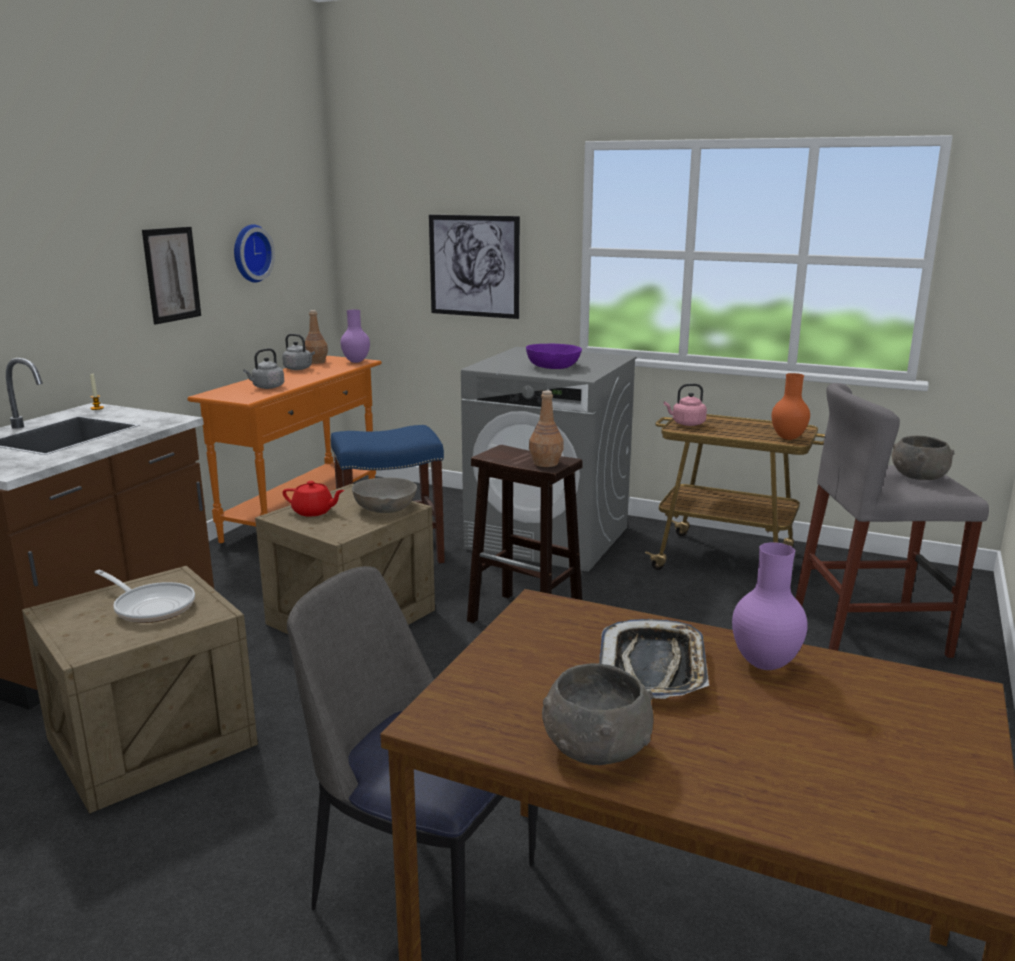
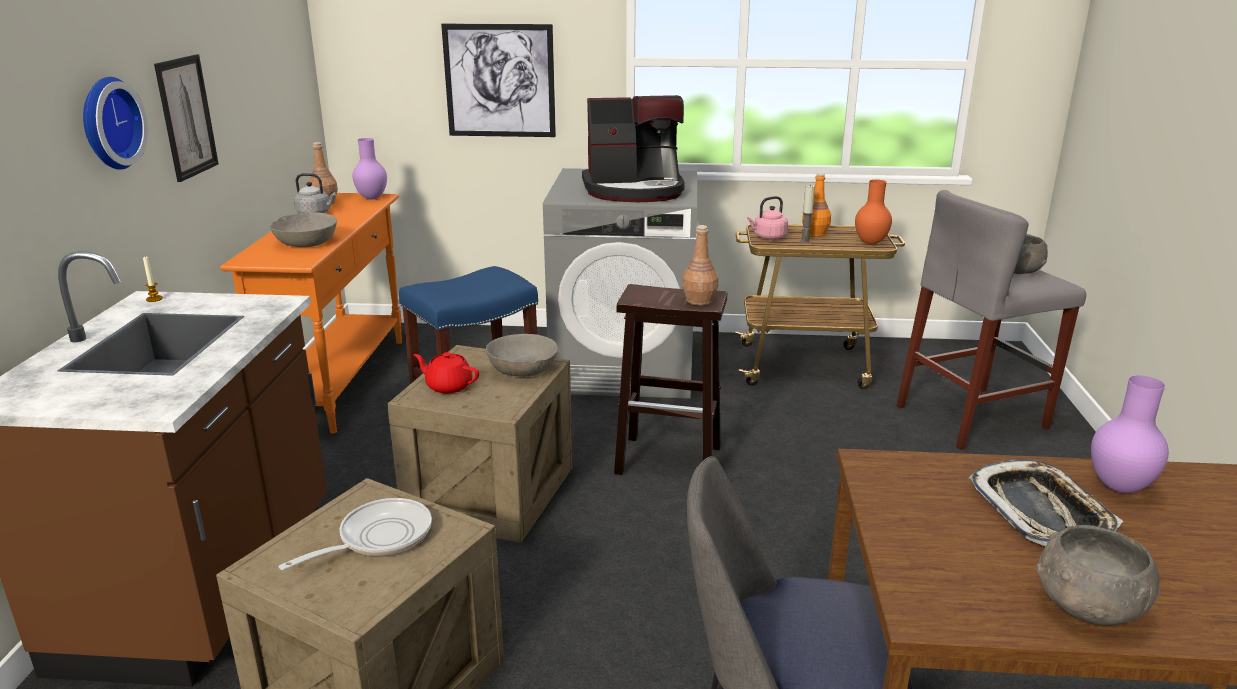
camera: 20 degrees left, 5 degrees up
(151, 606) = (378, 538): frying pan -> frying pan turned 60 degrees counterclockwise
(250, 253) = (250, 80): wall clock -> wall clock (107, 123)
(267, 387) = (306, 242): grey kettle -> grey bowl
(313, 512) = (448, 386): red teapot -> red teapot turned 150 degrees counterclockwise
(553, 366) = (634, 190): purple bowl -> coffee machine
(721, 430) = (805, 241): none -> candle
(739, 425) = (814, 233): none -> orange bottle

